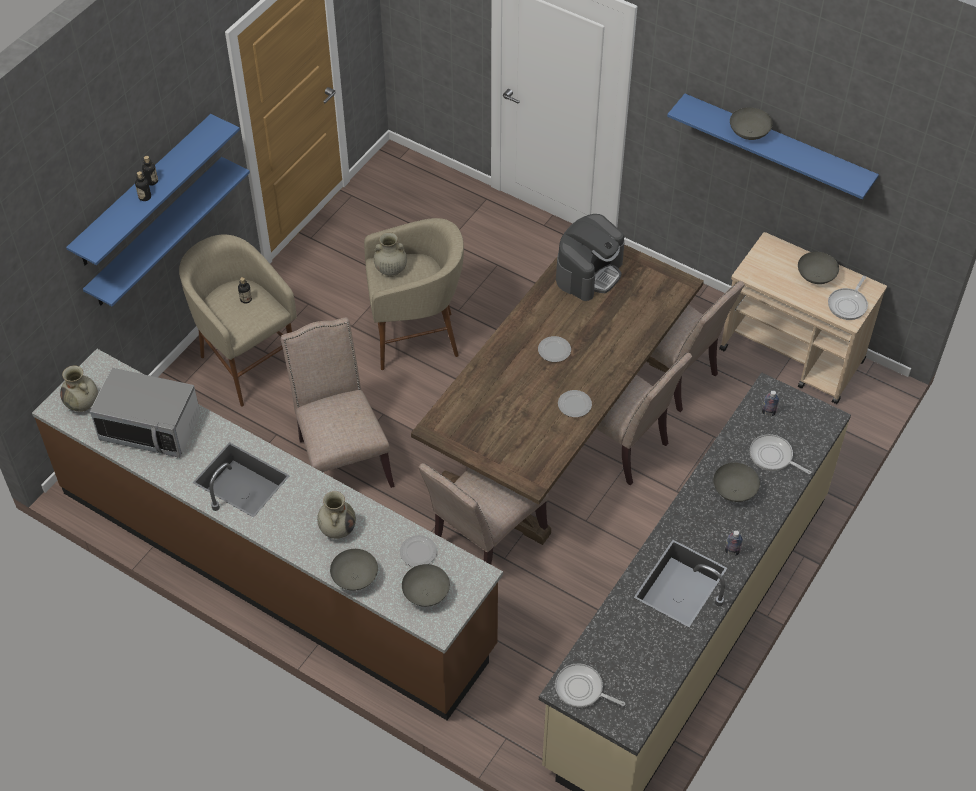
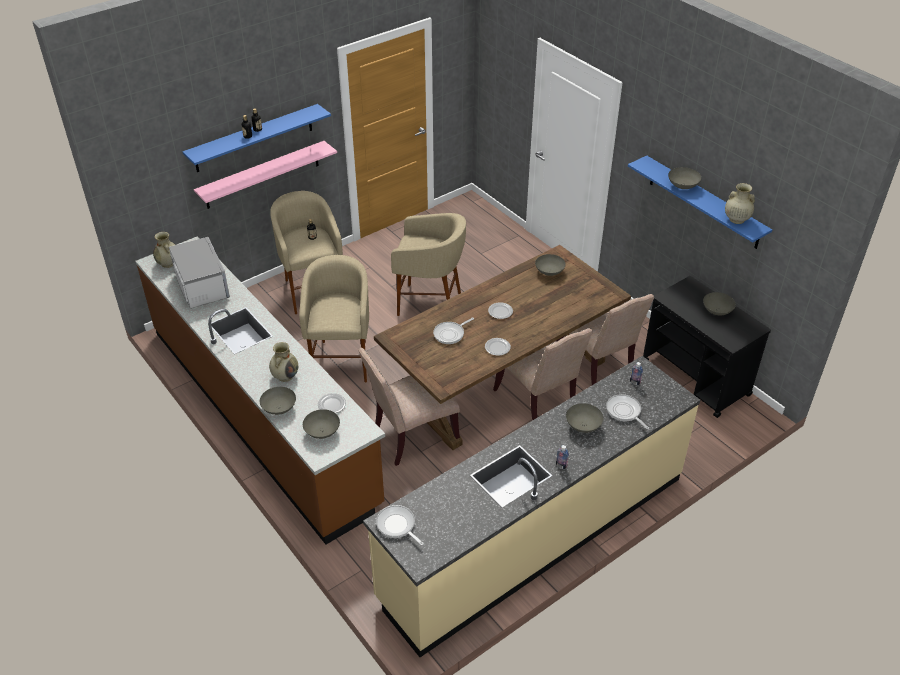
camera: 20 degrees right, 10 degrees down
(151, 428) = (201, 287): microwave -> microwave turned 150 degrees counterclockwise
(157, 233) = (262, 175): blue shelf -> pink shelf
(341, 459) = (342, 361): beige chair -> beige stool
(390, 270) = (415, 242): beige vase -> beige vase (736, 219)
(589, 272) = (549, 272): coffee machine -> grey bowl
(792, 356) = (696, 378): beige cart -> black cart
(848, 304) = (734, 334): frying pan -> frying pan (450, 334)

